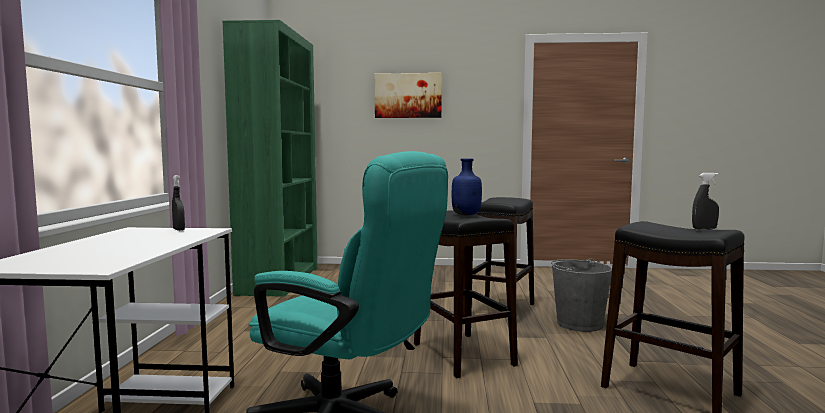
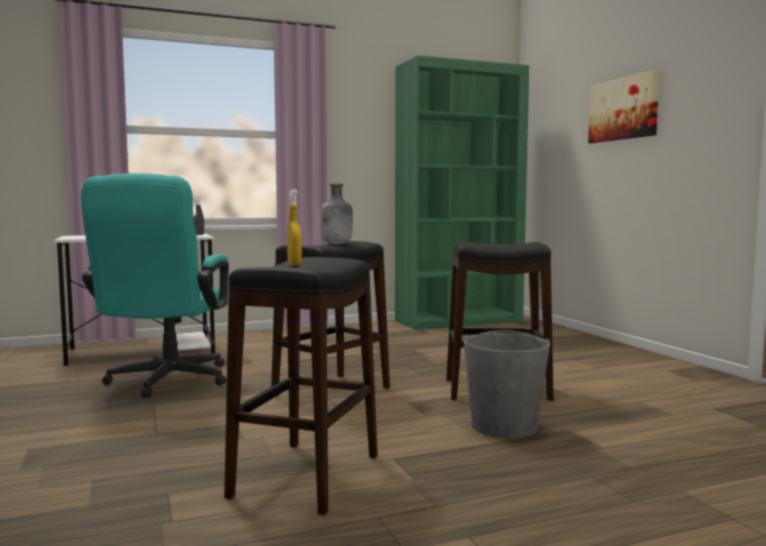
camera: 65 degrees right, 0 degrees up
(467, 215) = (337, 244): blue bottle -> grey bottle
(704, 229) = (294, 264): grey spray bottle -> yellow spray bottle

